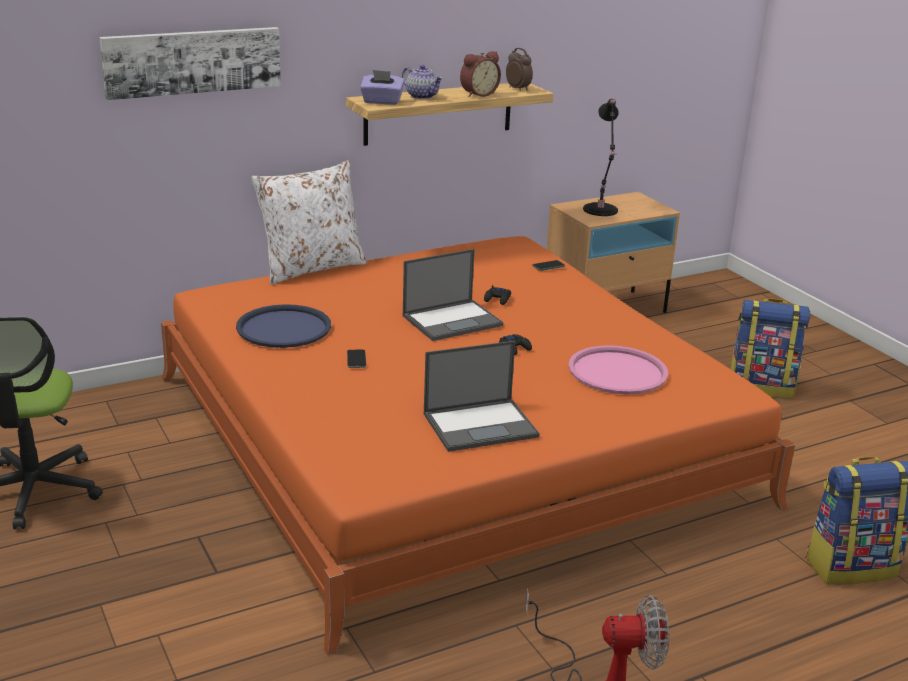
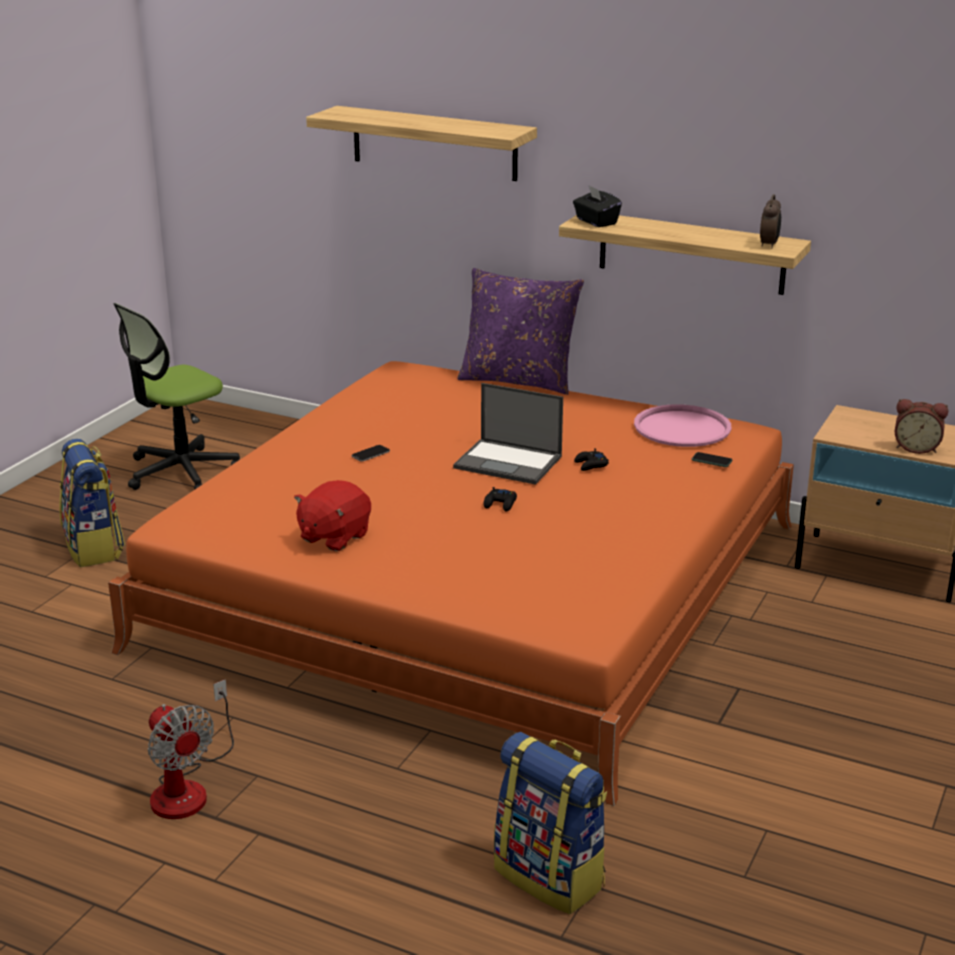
camera: 55 degrees right, 0 degrees up
(192, 61) = (434, 143): picture -> shelf
(284, 328) = (386, 412): blue tray -> none
(311, 268) = (518, 380): white pillow -> purple pillow
(382, 102) = (596, 222): purple tissue box -> black tissue box
(422, 96) = (649, 227): teapot -> none
(478, 94) = (709, 238): alarm clock -> alarm clock (916, 448)
(481, 425) = (333, 537): laptop -> red plush toy
(600, 211) = (871, 430): black table lamp -> none
(617, 371) = (532, 562): pink tray -> pink tray (682, 428)
(761, 387) = (871, 715): backpack -> backpack (94, 548)

